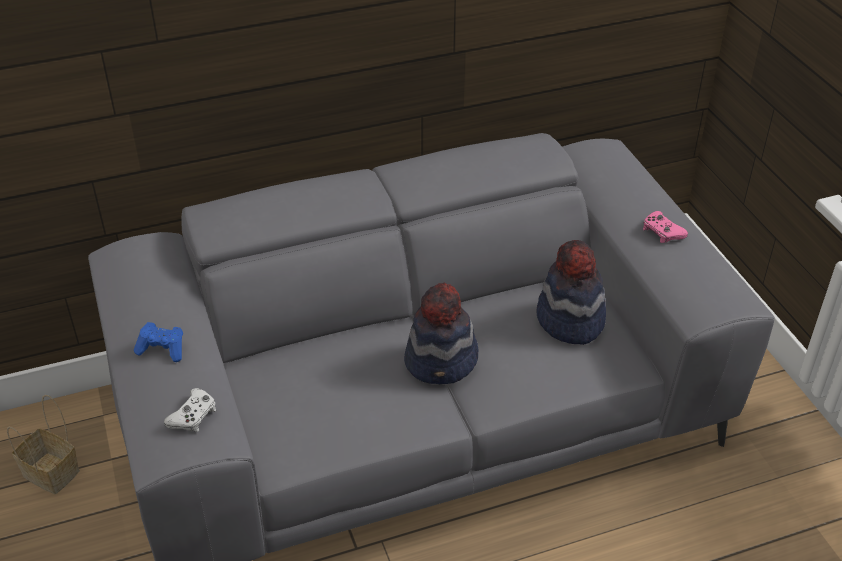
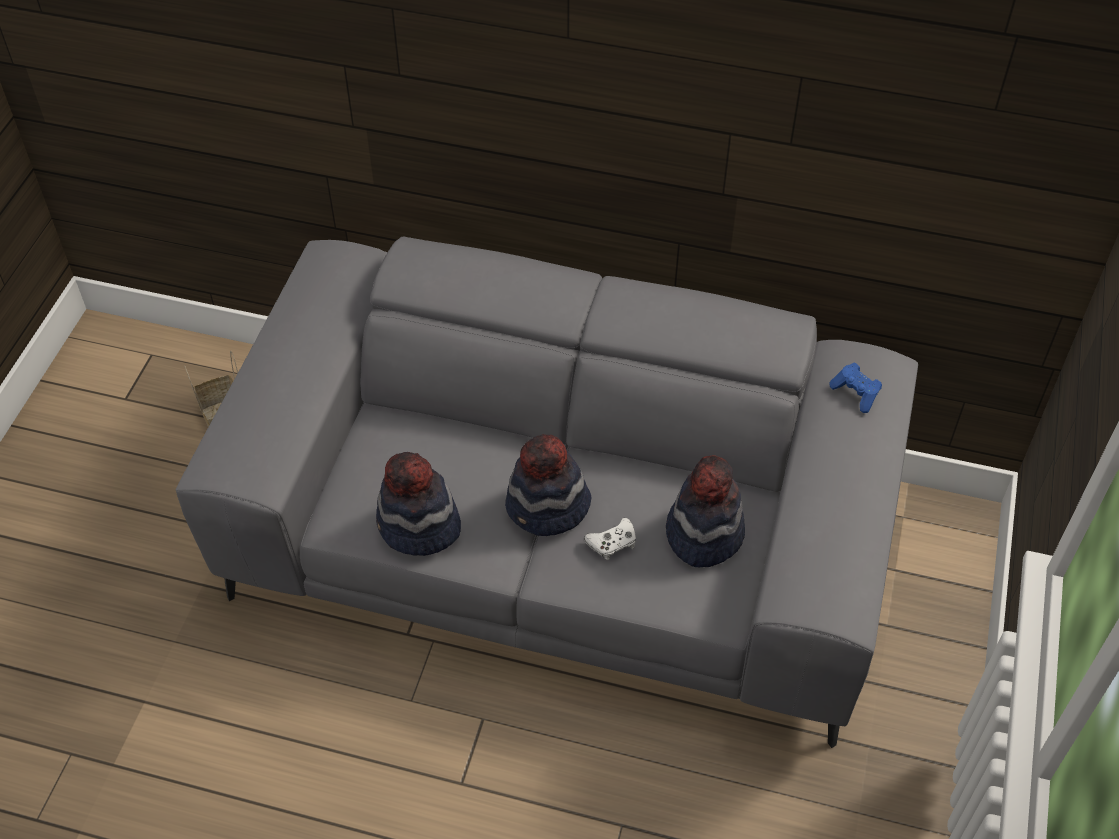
camera: 35 degrees right, 10 degrees up
(163, 349) = (286, 371): blue game controller -> blue game controller (856, 393)
(193, 416) = (259, 448): white game controller -> white game controller (612, 543)
(355, 425) = (418, 526): none -> hat
(662, 232) = (842, 494): pink game controller -> none

